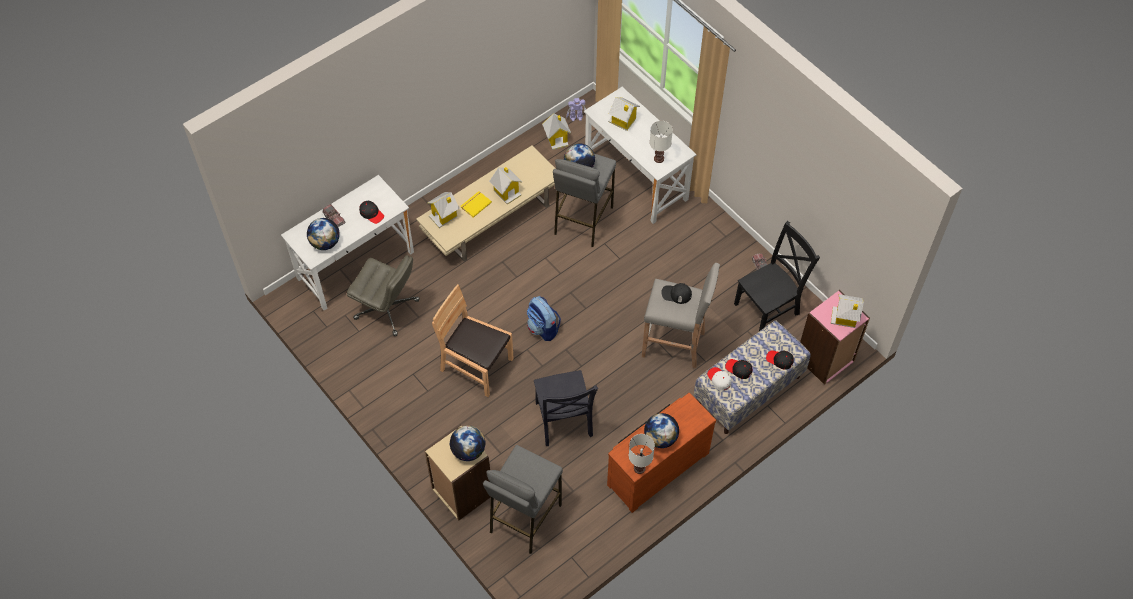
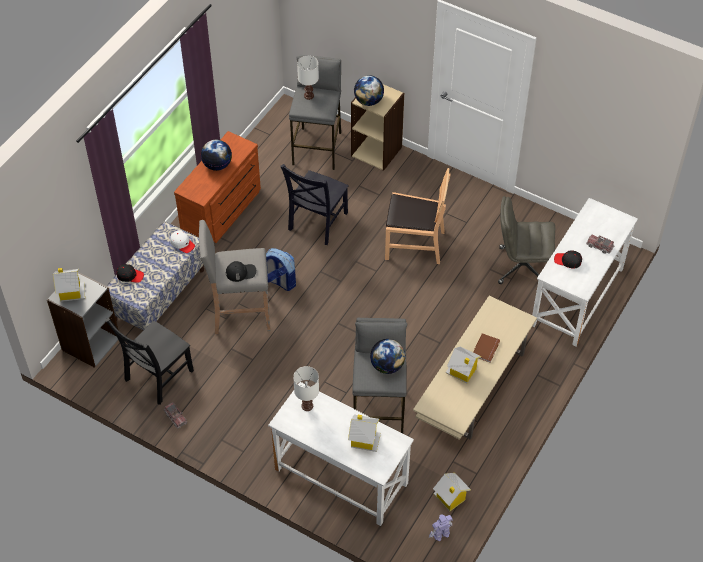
camera: 160 degrees right, 5 degrees down
(325, 243) = (592, 222): globe -> none
(444, 216) = (510, 328): toy house -> none
(475, 204) = (487, 349): yellow book -> brown book
(543, 328) = (370, 293): backpack -> backpack (279, 281)
(563, 421) = (316, 223): black chair -> black chair turned 120 degrees counterclockwise
(639, 468) = (228, 140): white table lamp -> white table lamp (309, 95)
(738, 369) = (166, 257): black cap -> none
(825, 359) = (90, 343): pink bookcase -> grey bookcase

